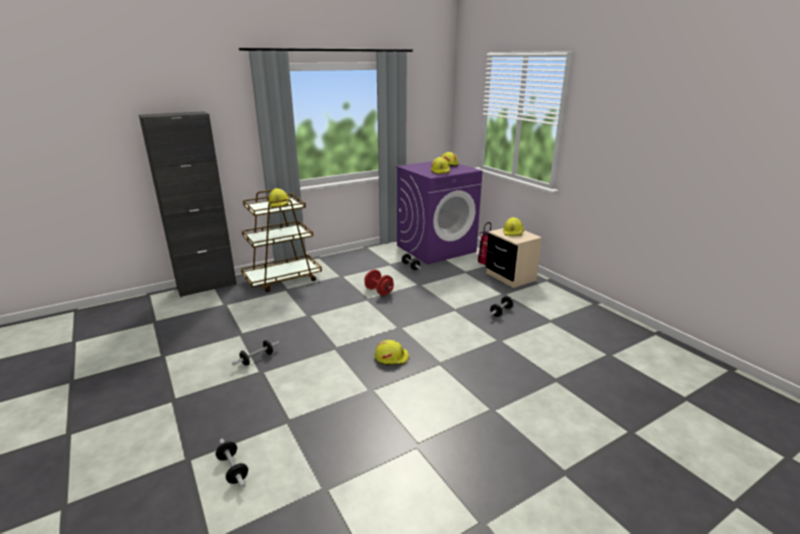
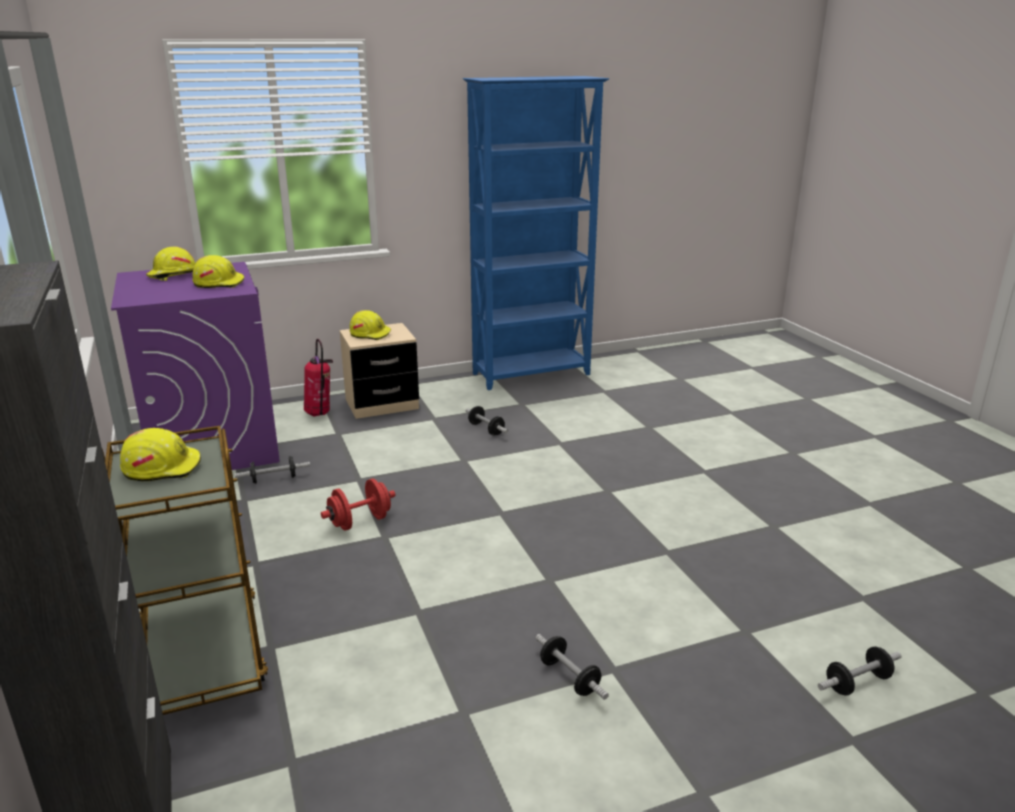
camera: 80 degrees left, 0 degrees up
(391, 357) = (587, 527): yellow hard hat -> none
(609, 320) = (532, 374): none -> blue bookcase

